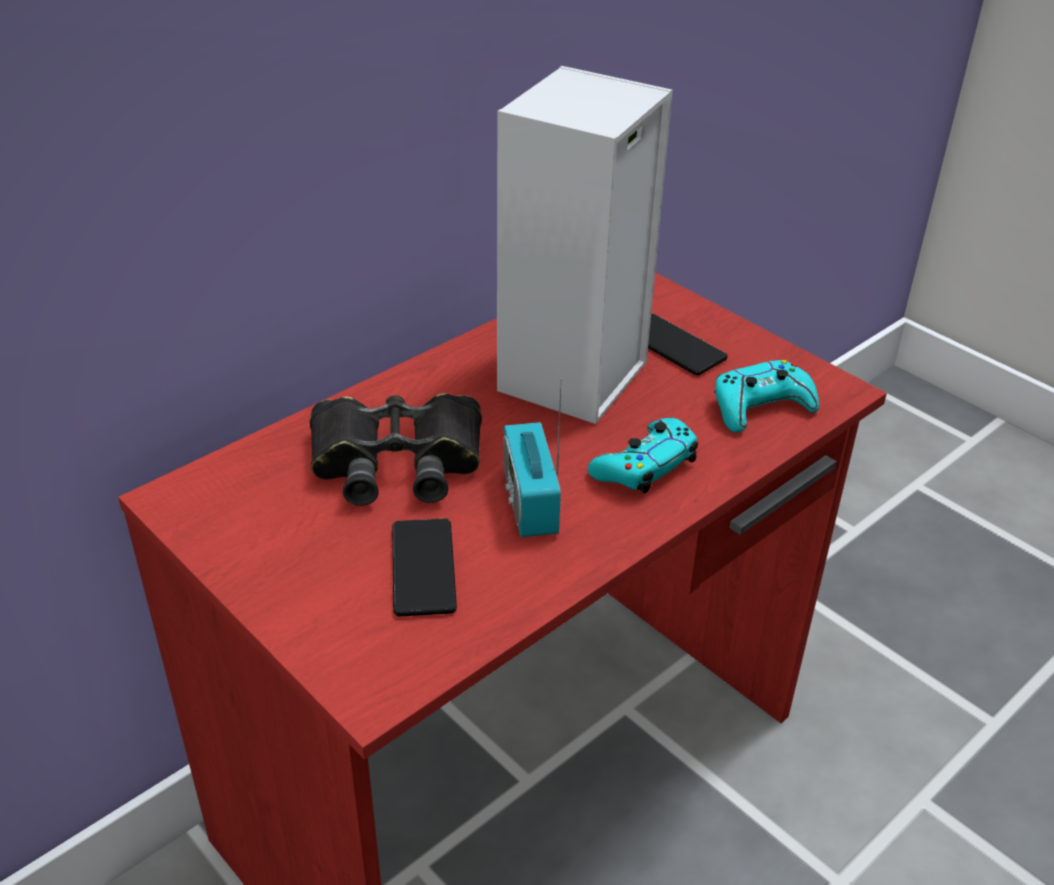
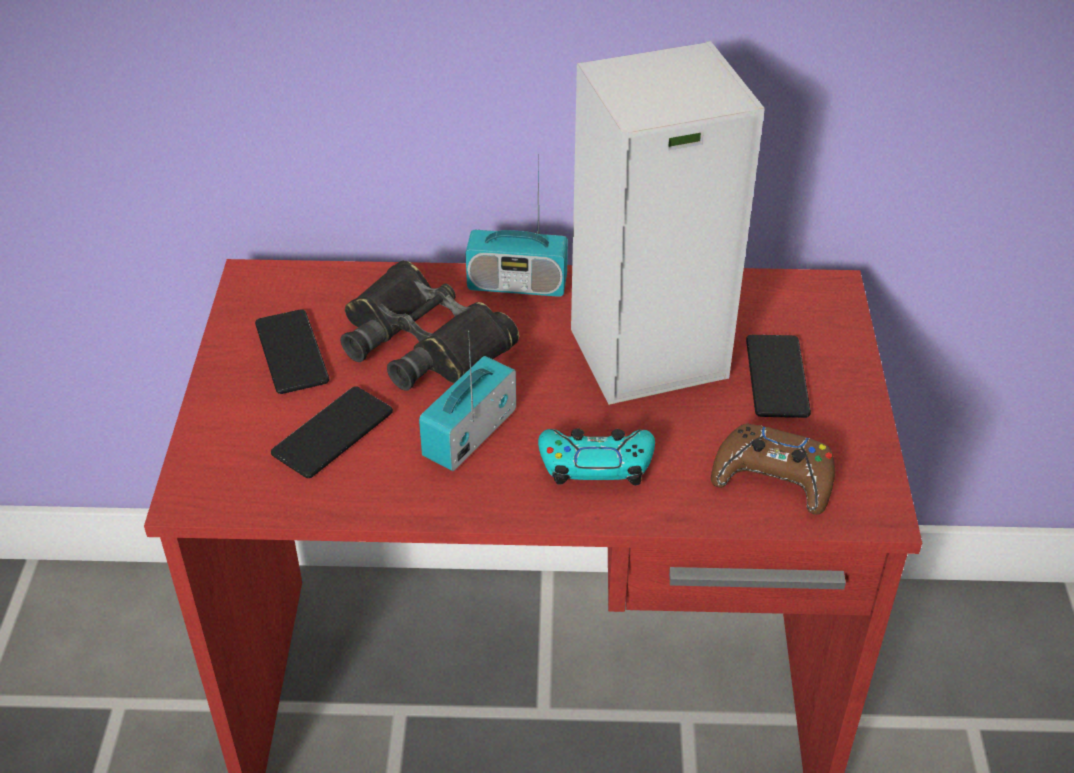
camera: 45 degrees right, 5 degrees up
(296, 532) = (291, 353): none -> phone
(411, 382) = (517, 284): none -> radio
(761, 407) = (773, 479): turquoise game controller -> brown game controller

